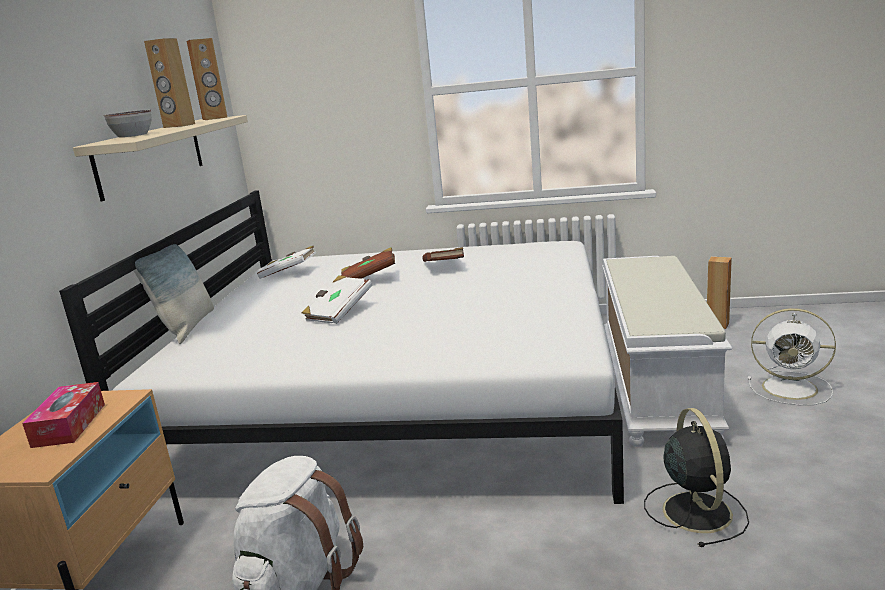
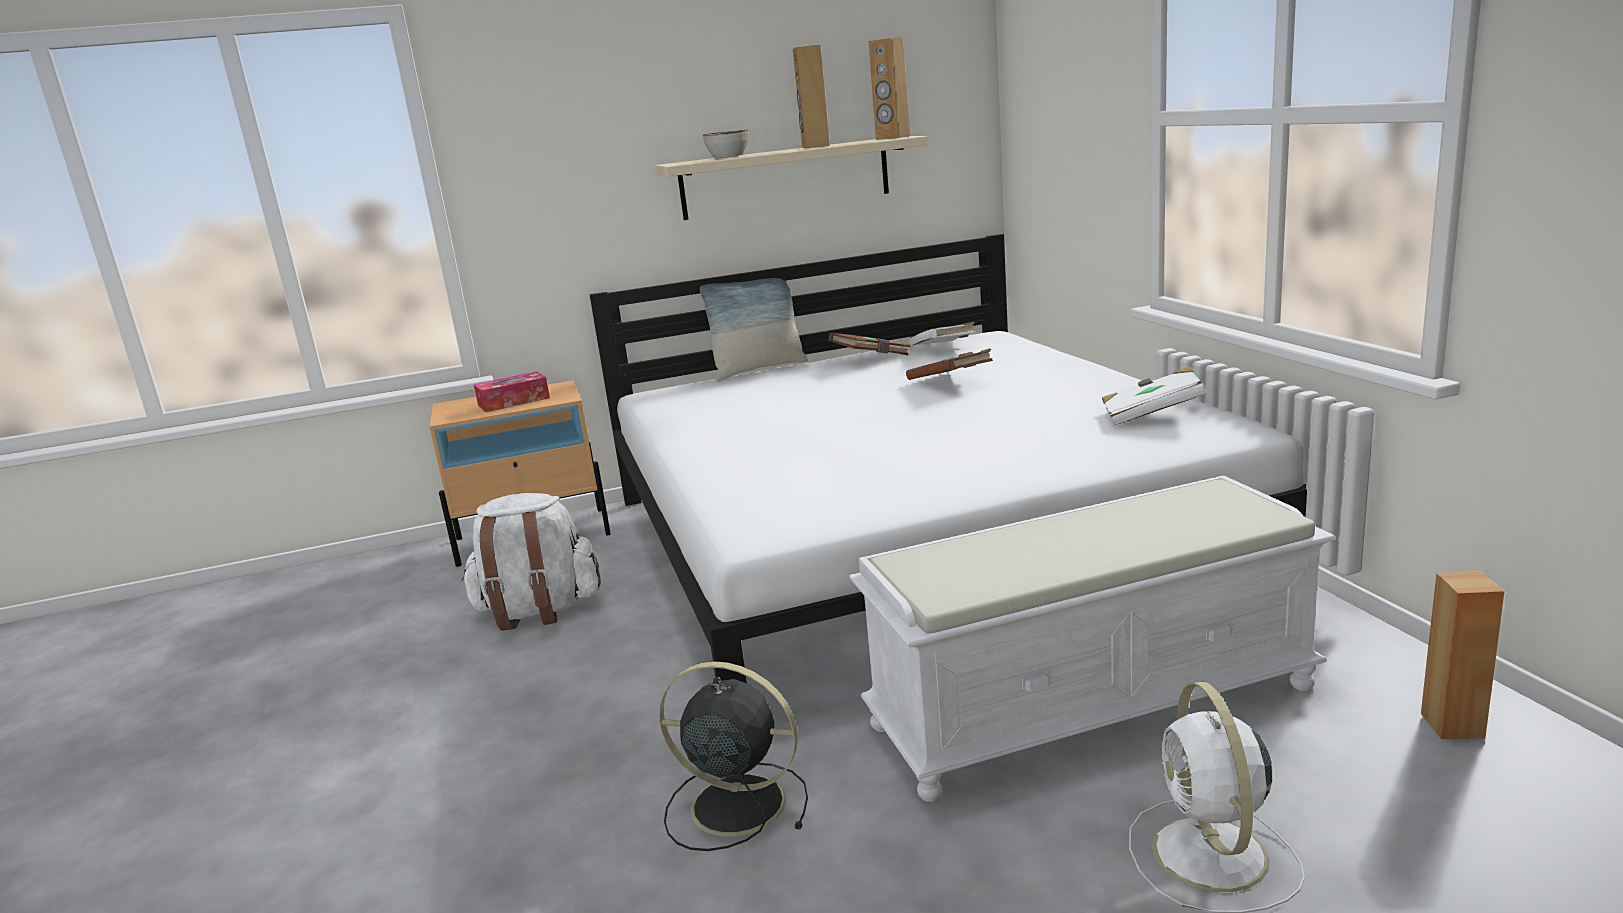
camera: 65 degrees right, 0 degrees up
(338, 312) = (832, 403): white book -> white book (1151, 415)
(445, 267) = (1042, 400): brown book -> brown book (871, 358)
(695, 510) = (734, 804): black fan -> black fan turned 135 degrees counterclockwise

